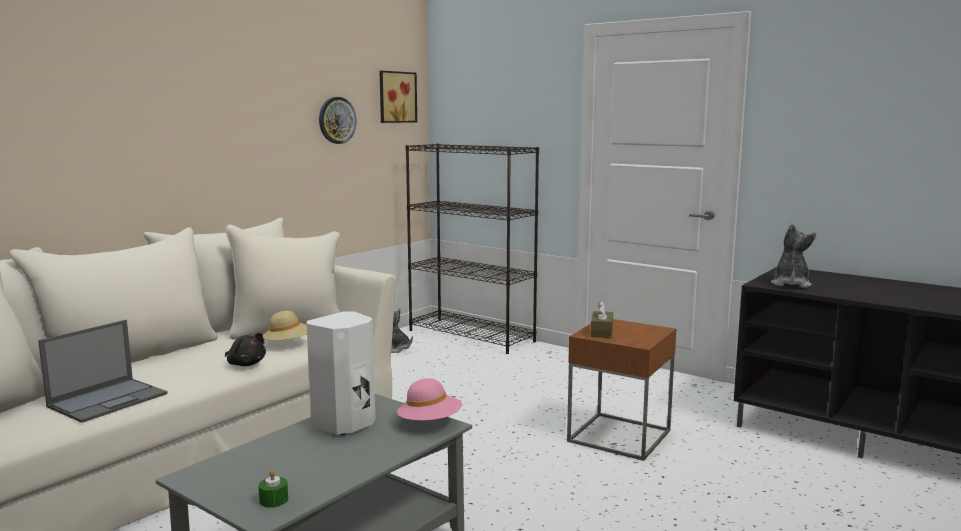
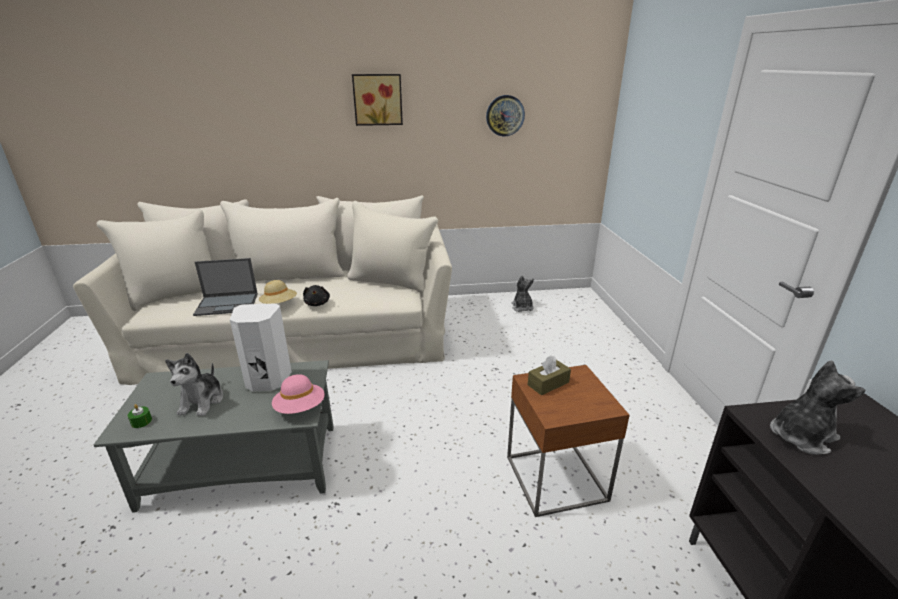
camera: 45 degrees right, 15 degrees up
(288, 344) = (363, 295): beige hat -> beige hat (279, 304)
(309, 461) = (202, 401): none -> plush toy
(396, 97) = (576, 93): picture -> picture (377, 99)
(472, 336) = (594, 316): black bookcase -> none

